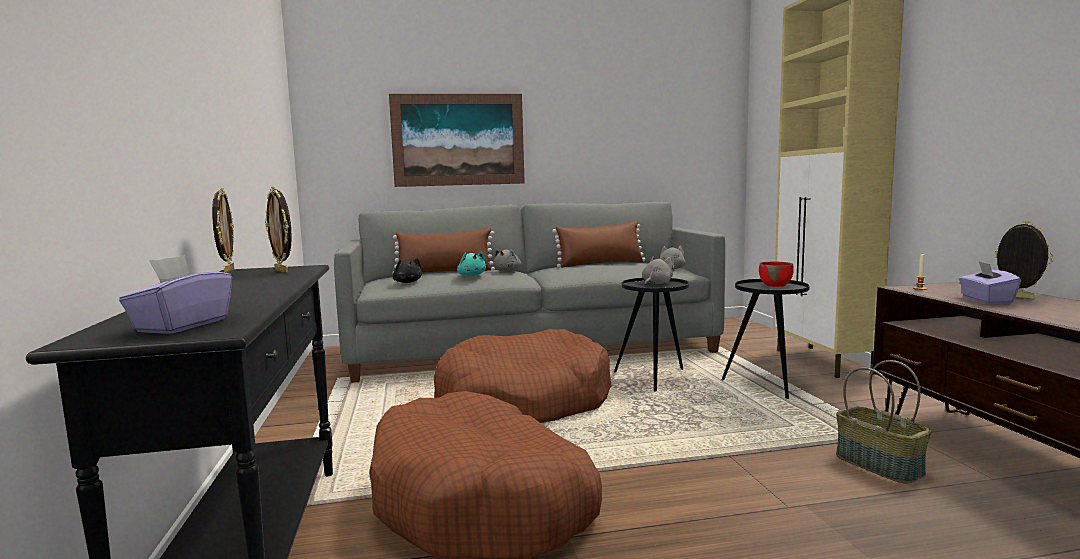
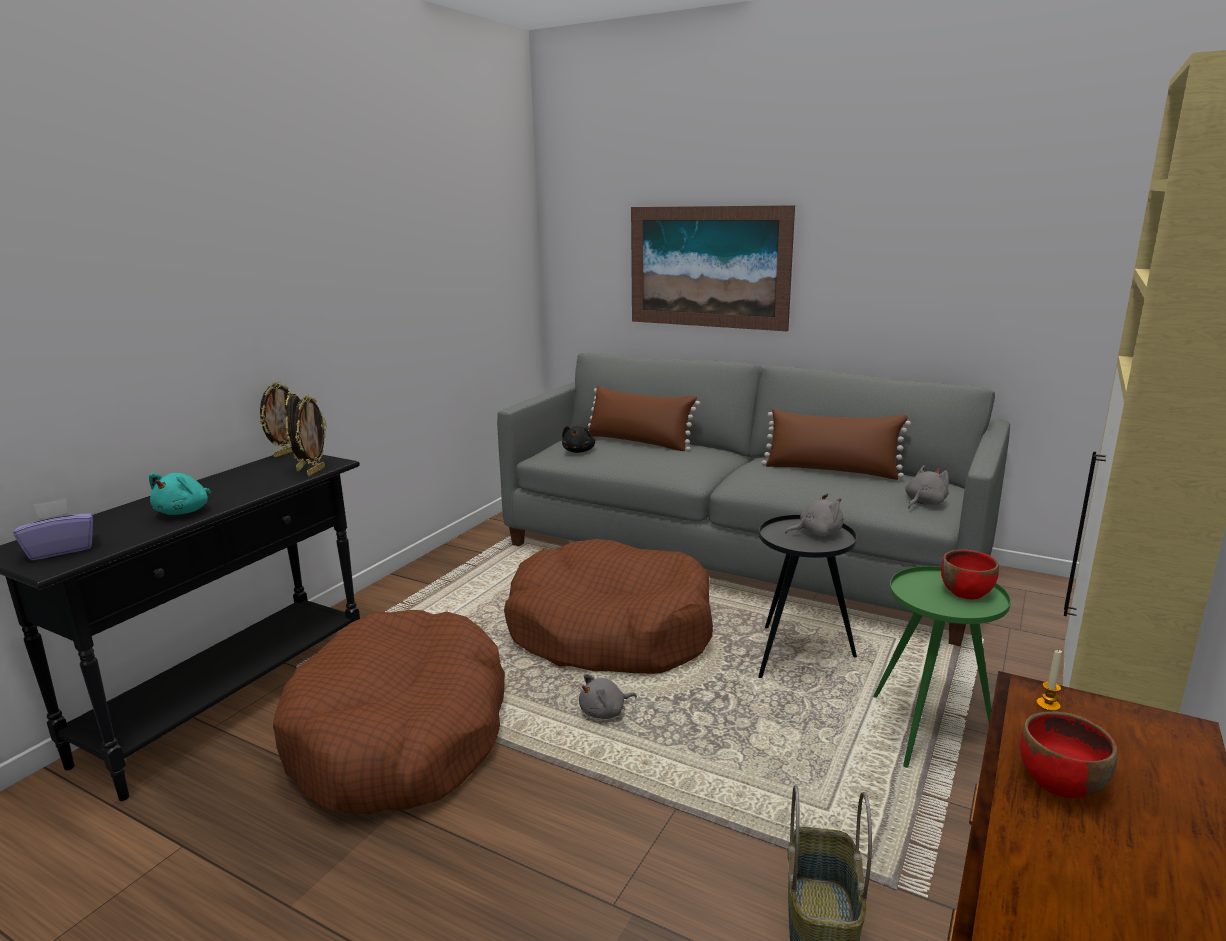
camera: 40 degrees right, 10 degrees up
(471, 275) = (640, 458): turquoise plush toy -> turquoise plush toy (185, 511)
(508, 271) = (693, 459): grey plush toy -> grey plush toy (605, 712)
(768, 383) = (930, 730): black side table -> green side table
(986, 300) = (1060, 782): purple tissue box -> red bowl
(1018, 297) = (1153, 804): picture frame -> picture frame (315, 471)

